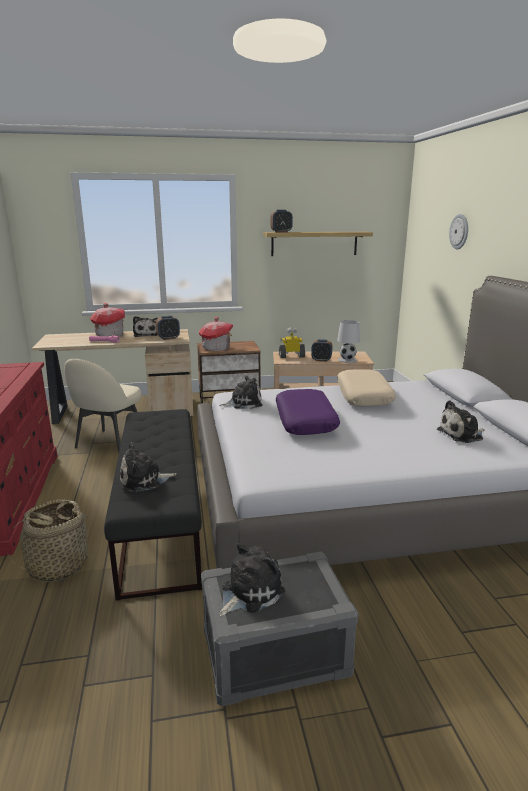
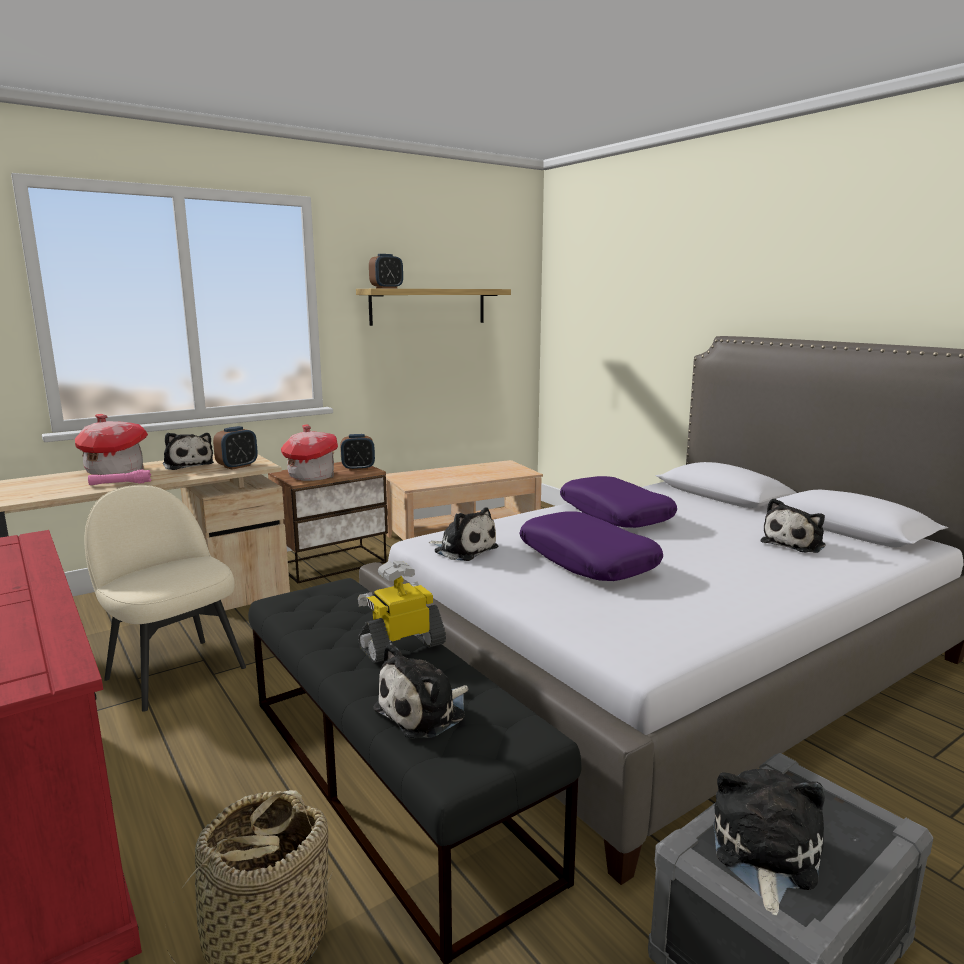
camera: 25 degrees left, 5 degrees down
(110, 444) = (174, 671): beige chair -> beige chair turned 135 degrees clockwise
(243, 403) = (463, 549): plush toy -> plush toy turned 75 degrees clockwise
(291, 356) = (418, 477): toy robot -> toy robot (401, 646)
(321, 360) = (468, 478): alarm clock -> alarm clock (358, 468)
(347, 360) = (502, 473): white table lamp -> none
(364, 396) = (615, 514): beige pillow -> purple pillow
(459, 231) = (645, 284): wall clock -> none

